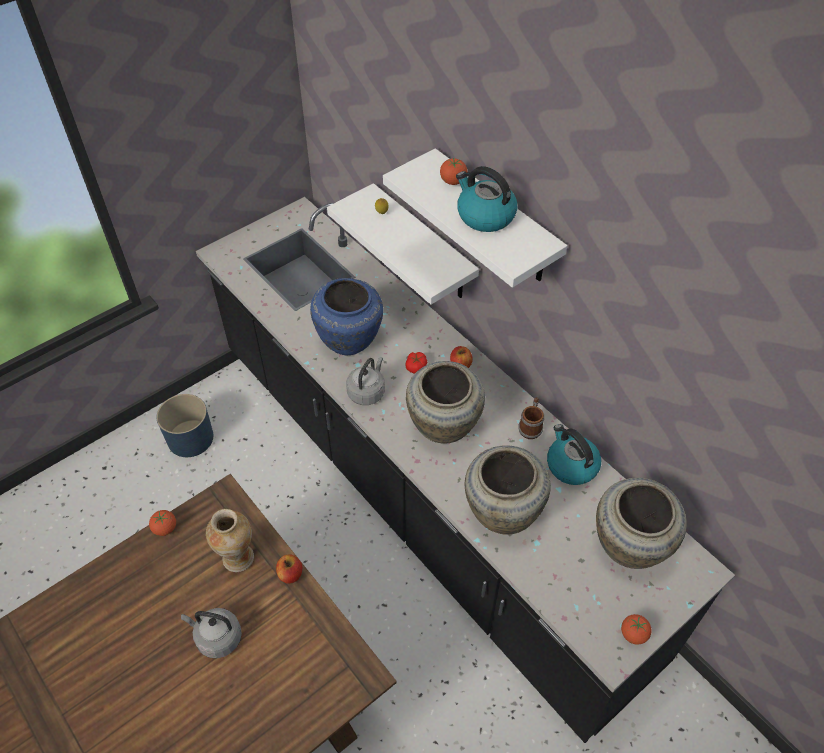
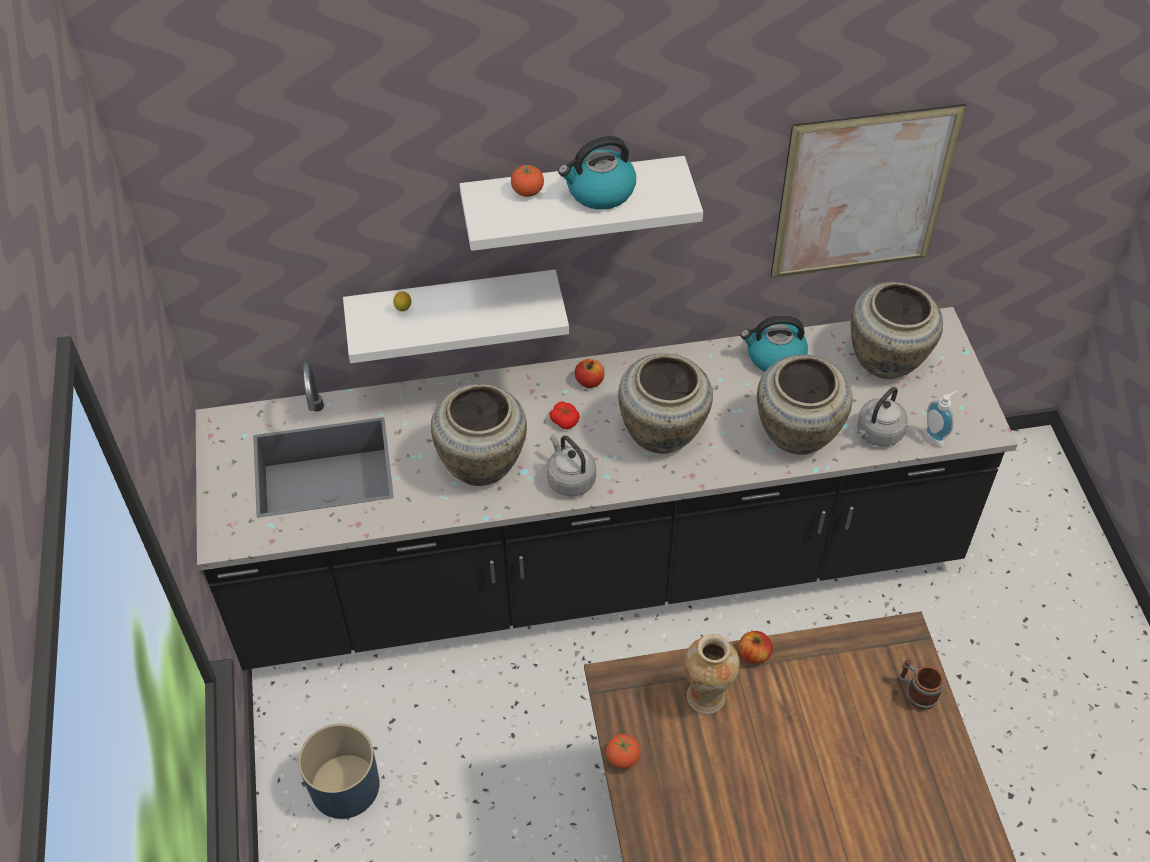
camera: 60 degrees left, 0 degrees up
(217, 638) = (795, 753): grey kettle -> grey kettle (877, 434)
(349, 341) = (483, 465): blue vase -> beige vase
(530, 426) = (709, 364): mug -> mug (916, 692)
(573, 617) = (936, 437): none -> soap dispenser
(633, 634) = (973, 404): tomato -> none
(690, 401) = (863, 194): none -> picture

